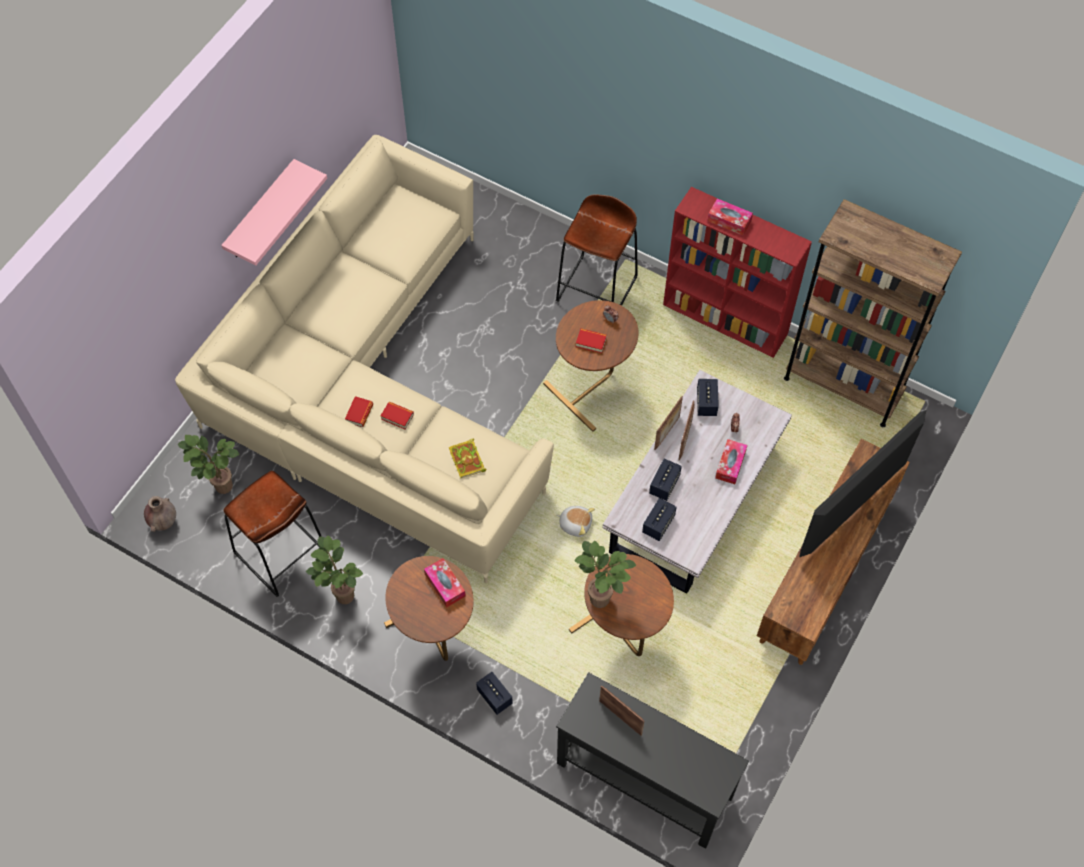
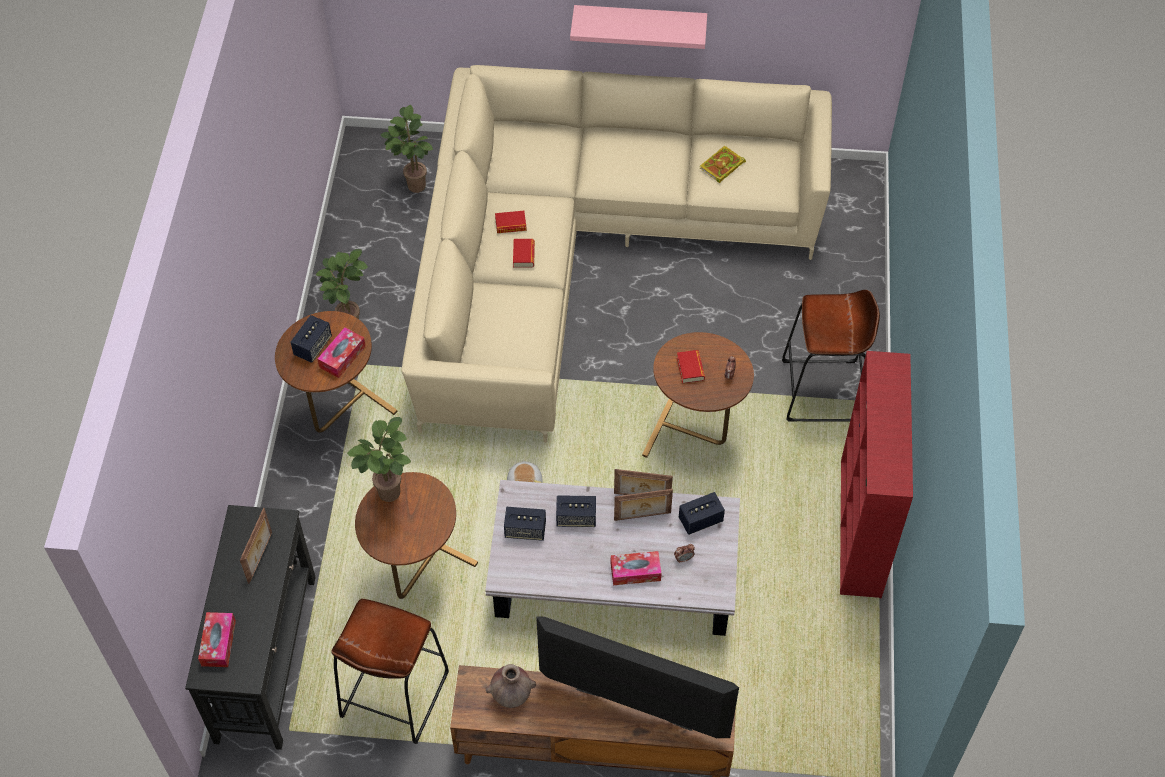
camera: 65 degrees right, 5 degrees down
(164, 522) = (357, 160): brown vase -> brown vase (511, 696)
(281, 554) = (369, 258): brown stool -> brown stool (394, 695)
(468, 460) = (506, 331): book -> book (721, 167)
(494, 697) = (299, 490): speaker -> speaker (313, 346)
(729, 221) = (887, 406): tissue box -> tissue box (218, 643)
(843, 385) = (847, 682): brown bookcase -> none

